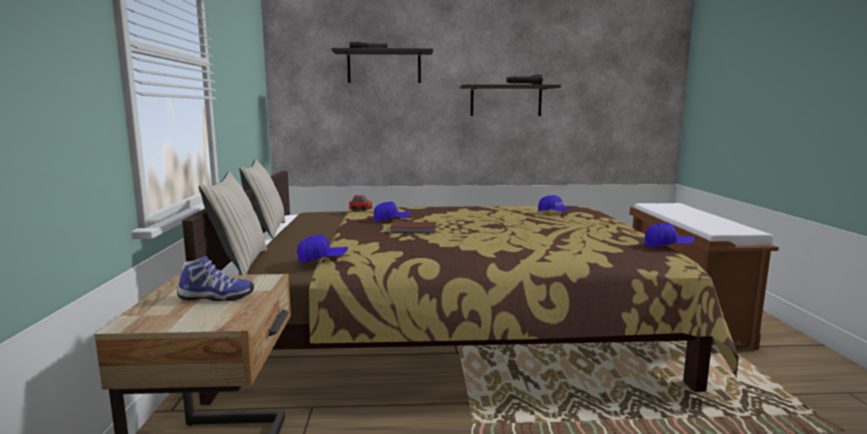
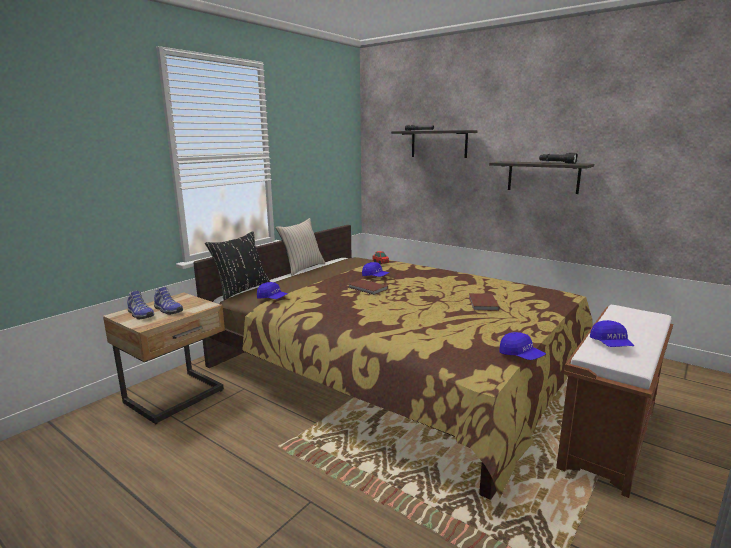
camera: 40 degrees right, 5 degrees up
(177, 313) = (140, 315): none -> shoe
(239, 263) = (241, 290): beige pillow -> black pillow
(546, 221) = (482, 303): none -> brown book
(554, 212) = (517, 296): blue cap -> blue cap (611, 344)

